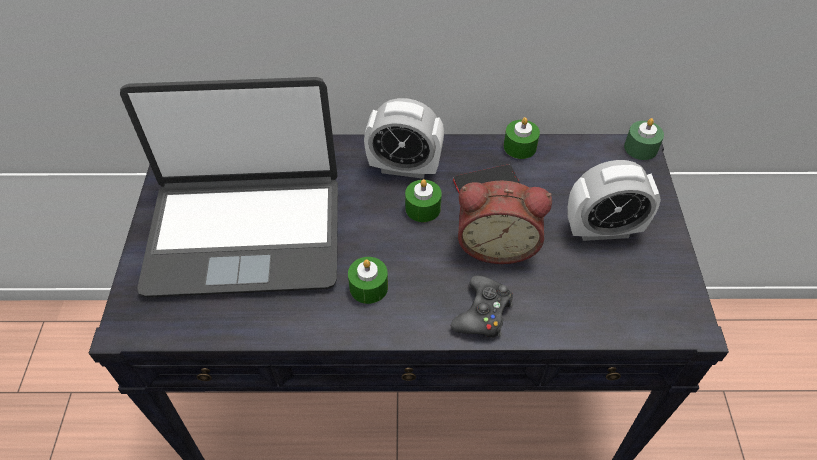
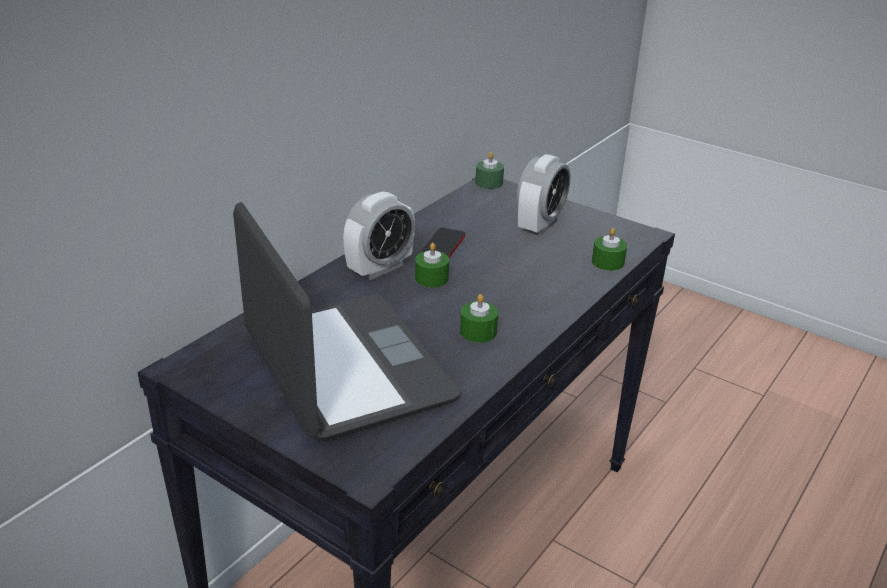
camera: 55 degrees left, 20 degrees down
(245, 233) = (344, 367): laptop -> laptop turned 60 degrees counterclockwise
(483, 313) = (557, 296): black game controller -> none
(496, 244) = (503, 265): alarm clock -> none
(520, 147) = (427, 218): green candle -> green candle (607, 262)

